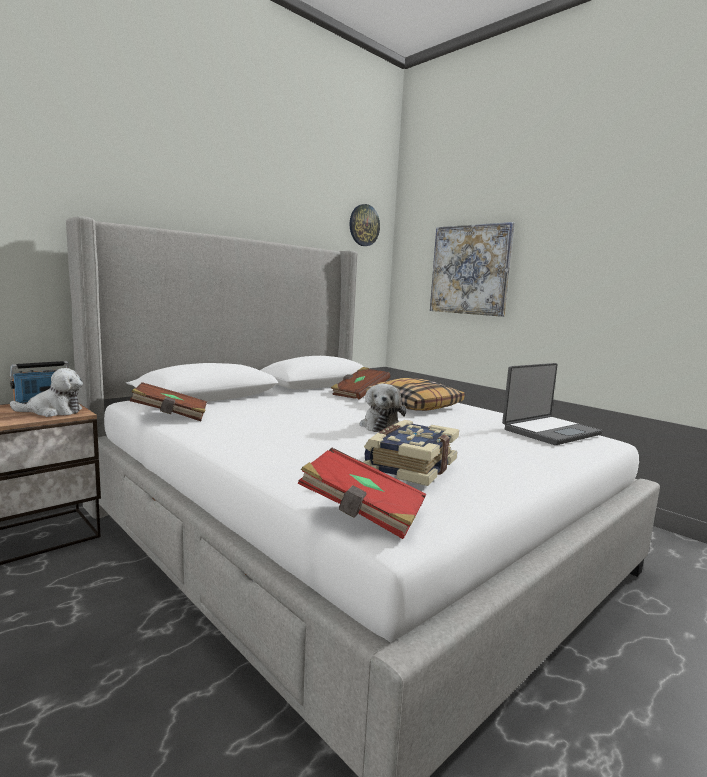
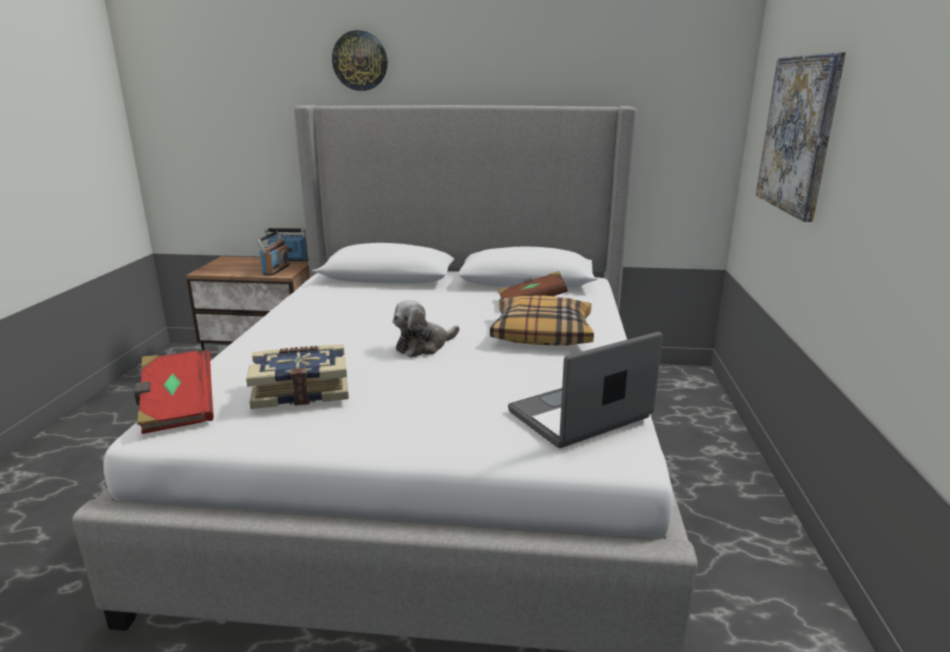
camera: 50 degrees right, 10 degrees up
(53, 411) = (276, 270): plush toy -> radio
(171, 416) = (313, 291): brown book -> none
(364, 225) = (686, 61): wall clock -> wall clock (360, 61)
(549, 431) = (581, 416): laptop -> laptop turned 135 degrees clockwise

